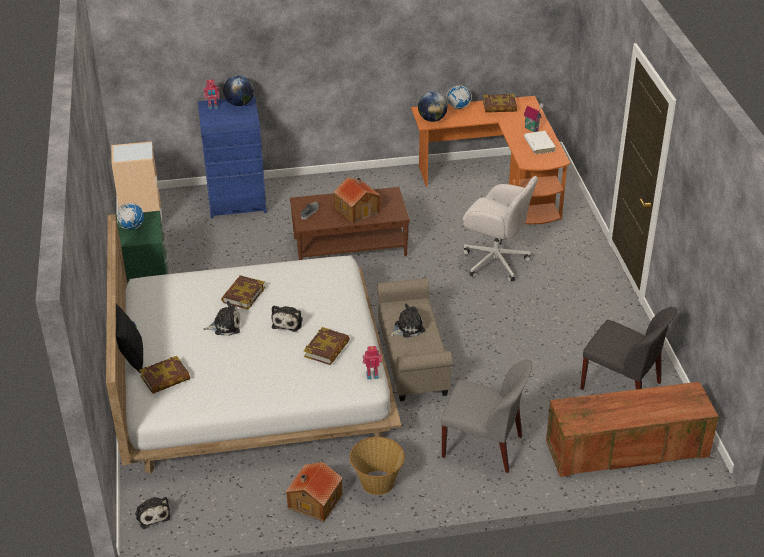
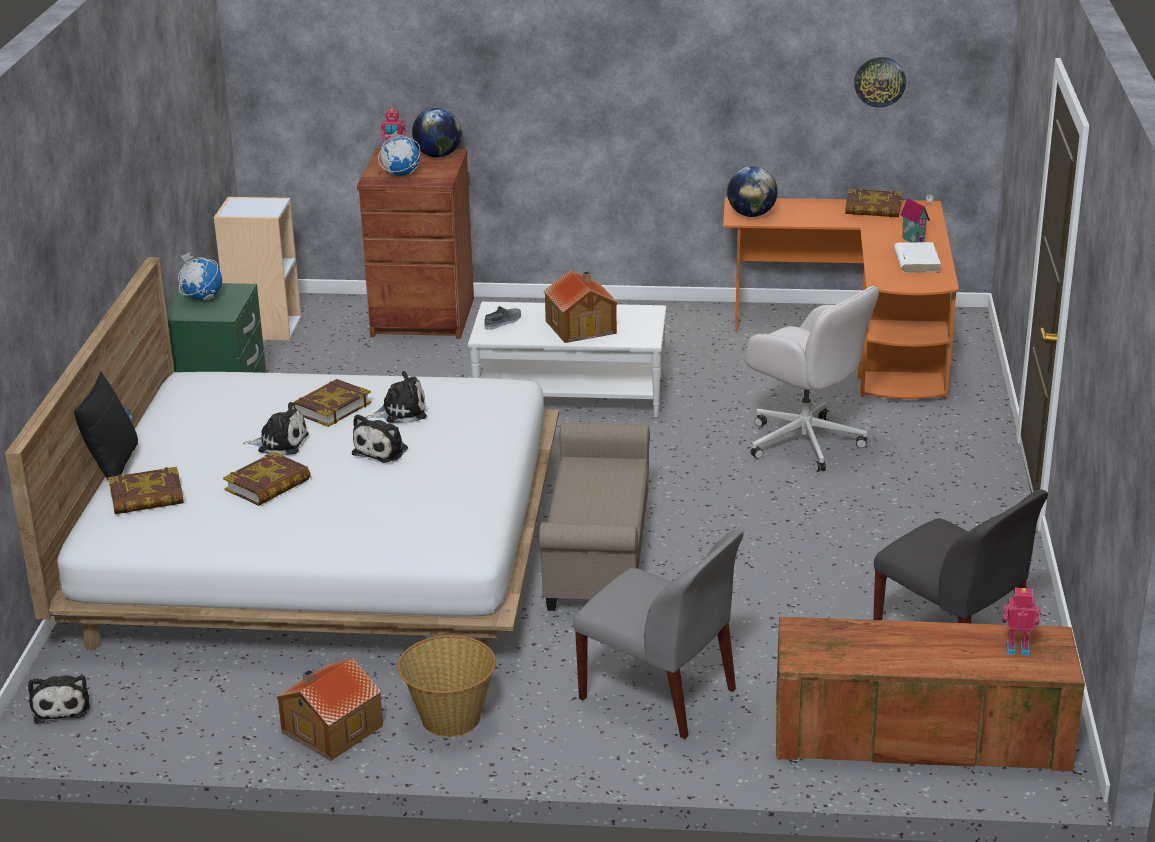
camera: 15 degrees right, 10 degrees down
(237, 199) = (424, 317): blue dresser -> brown dresser
(327, 349) = (425, 492): book -> book (268, 485)
(349, 247) = (569, 396): brown coffee table -> white coffee table
(372, 374) = (481, 536): toy robot -> toy robot (1017, 648)
(407, 328) = (589, 494): plush toy -> plush toy (401, 412)
(458, 107) = (802, 204): globe -> globe (400, 175)
(499, 33) = (880, 81): none -> wall clock

